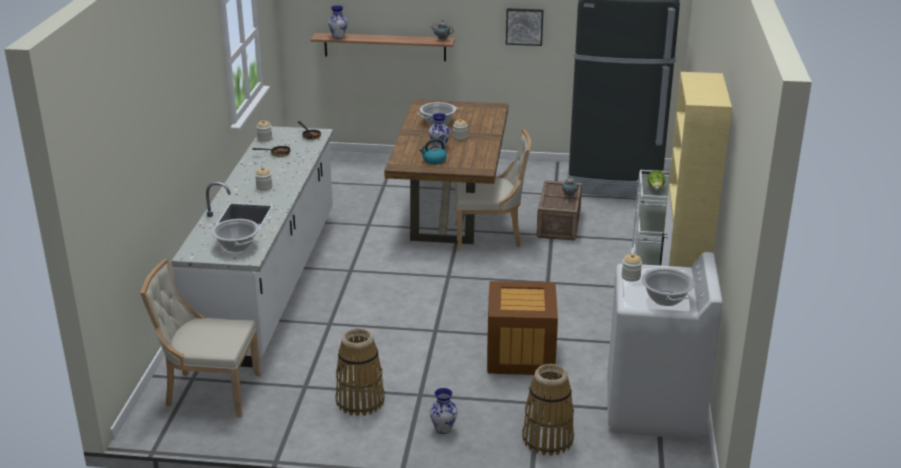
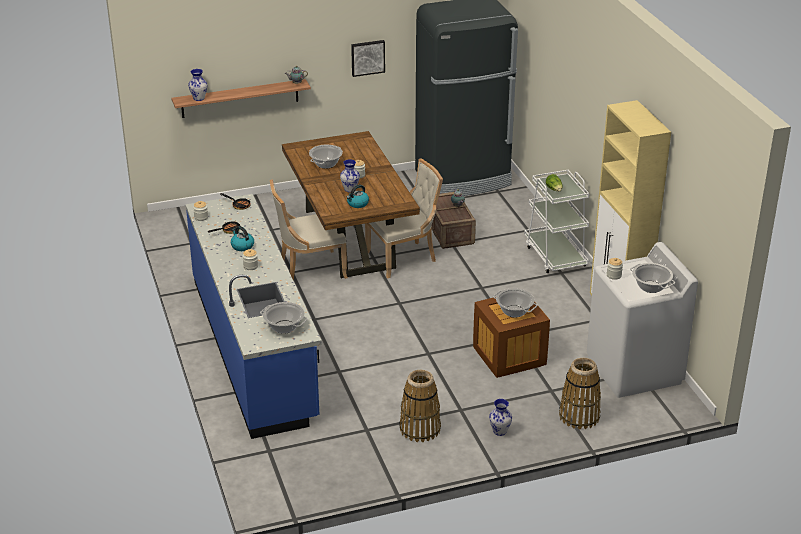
camera: 25 degrees left, 5 degrees up
(209, 392) = (293, 457): beige chair -> beige chair (309, 269)
(270, 281) = (254, 348): white counter -> blue counter
(275, 169) = (242, 246): none -> kettle
(525, 300) = (514, 311): none -> cooking pot

